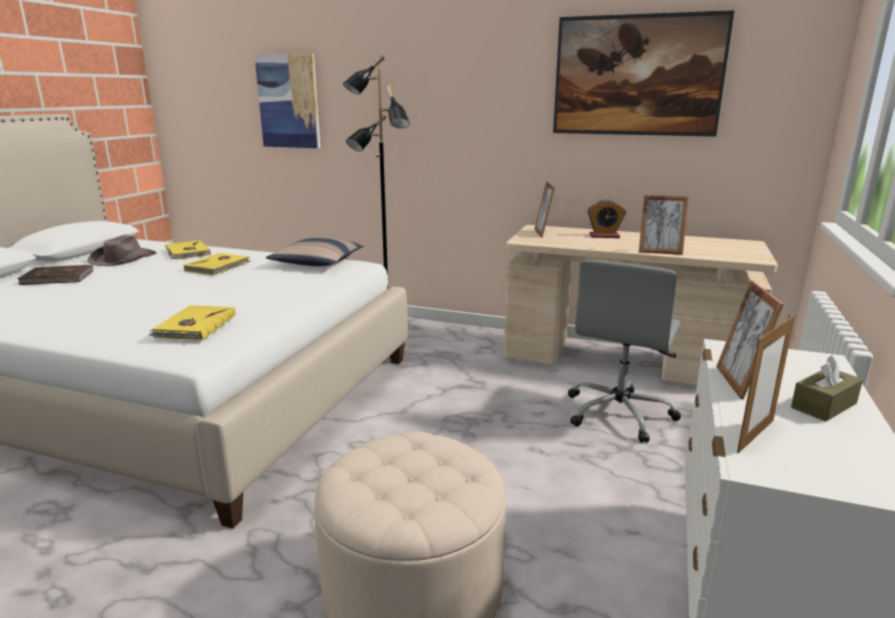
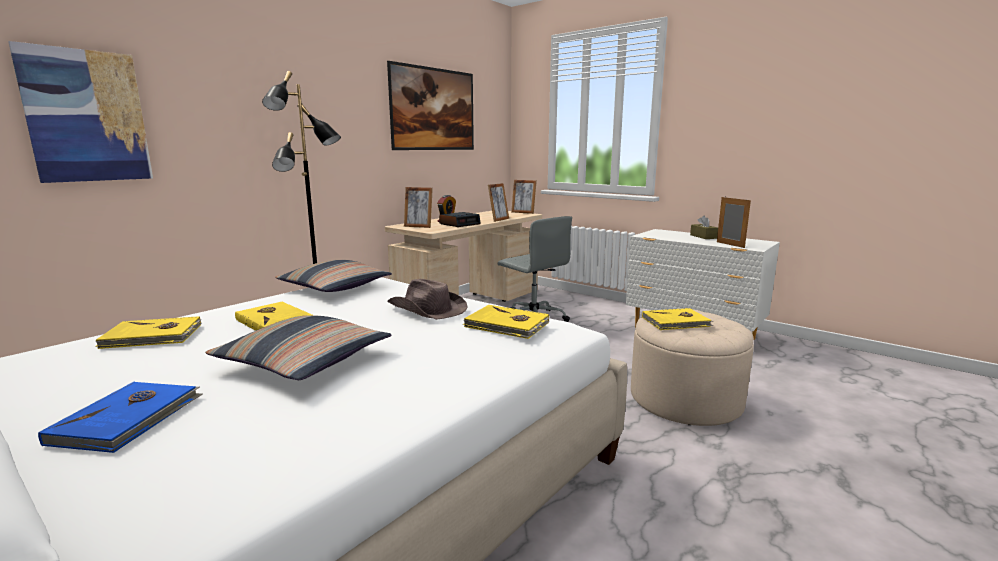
camera: 70 degrees left, 5 degrees down
(58, 278) = (129, 419): brown book -> blue book
(123, 259) = (91, 376): brown hat -> brown hat (427, 309)
(128, 288) = (304, 361): none -> pillow
(401, 458) = (676, 322): none -> yellow book
(590, 243) = (460, 224): none -> alarm clock
(738, 382) = (681, 239): picture frame -> picture frame (523, 212)

